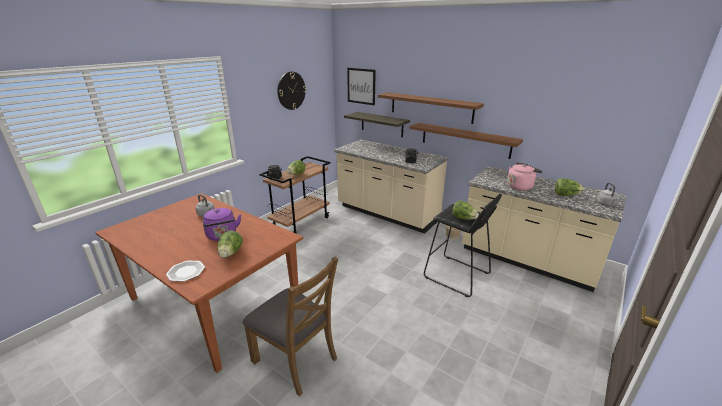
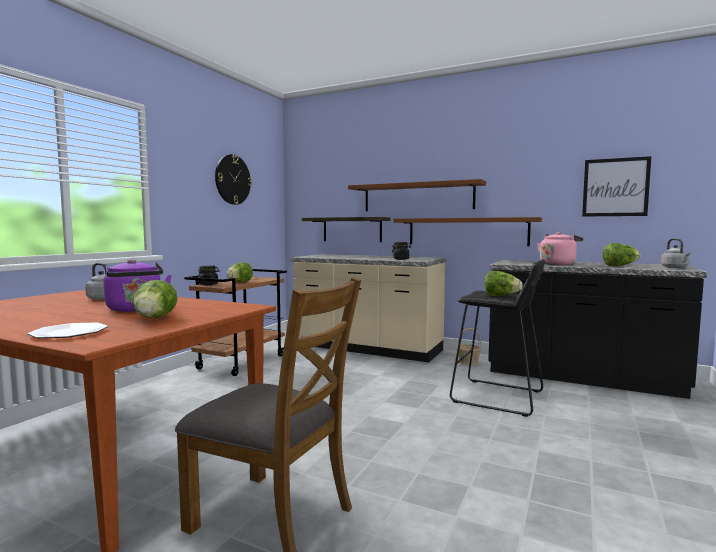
camera: 10 degrees left, 20 degrees down
(361, 86) = (322, 185): picture -> picture (615, 187)
(526, 261) = (581, 377): beige counter -> black counter

